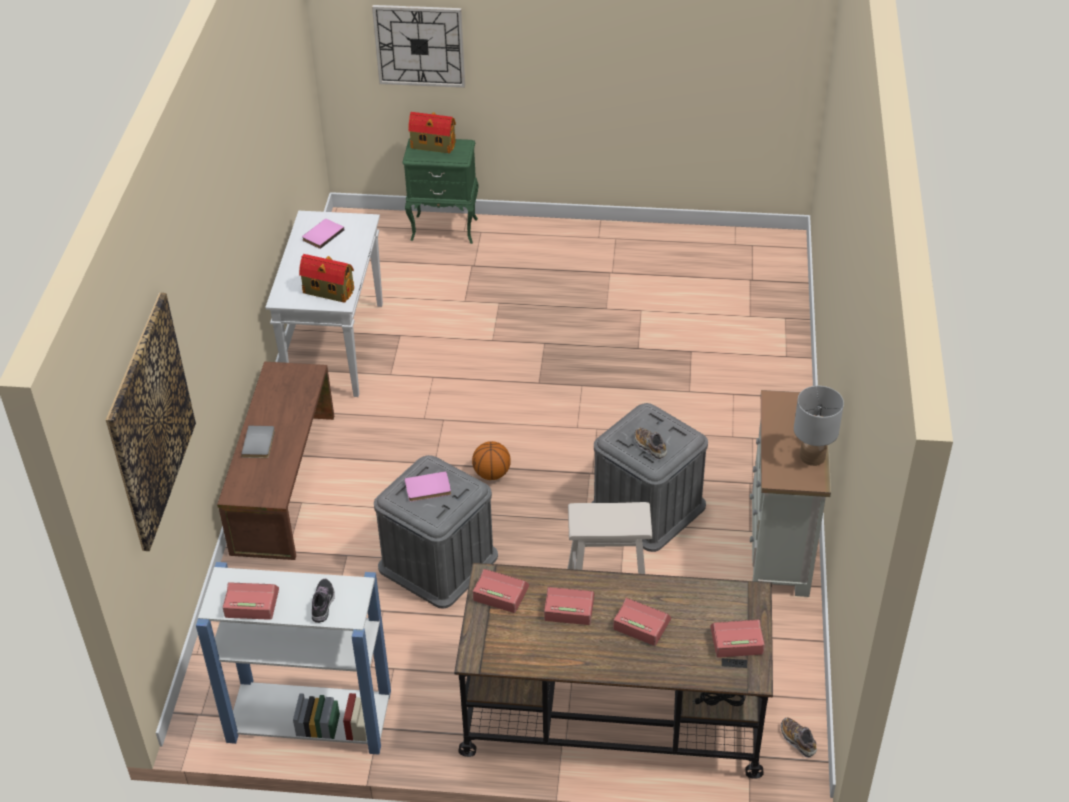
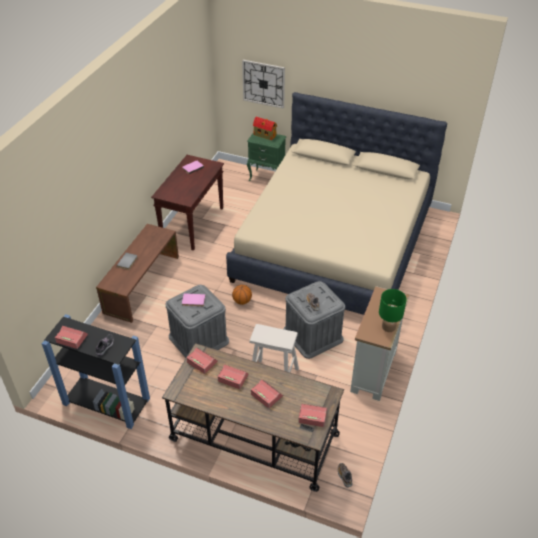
camera: 15 degrees right, 0 degrees up
(150, 421) = (45, 237): picture -> none
(308, 716) = (106, 401): white bookcase -> black bookcase
(327, 291) = (183, 194): toy house -> none
(335, 347) = (193, 224): white console table -> brown console table
(621, 330) = (334, 243): none -> beige bed
(812, 457) = (388, 327): grey table lamp -> green table lamp

